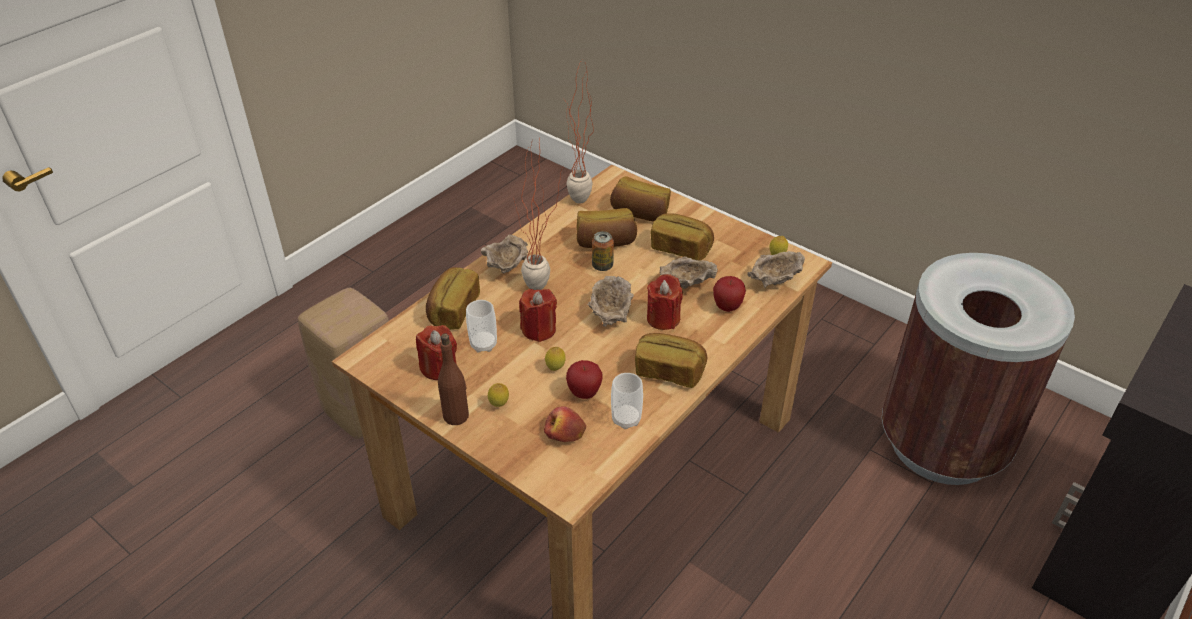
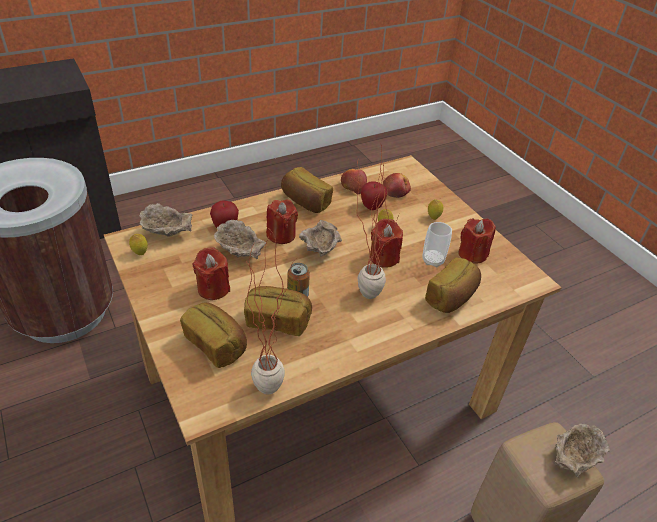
camera: 160 degrees left, 0 degrees up
(456, 416) = (465, 220): brown bottle -> none
(507, 268) = (388, 324): beige bowl -> beige bowl (572, 458)
(626, 419) = (353, 186): cup -> apple
(680, 248) = (213, 289): bread -> red candle

